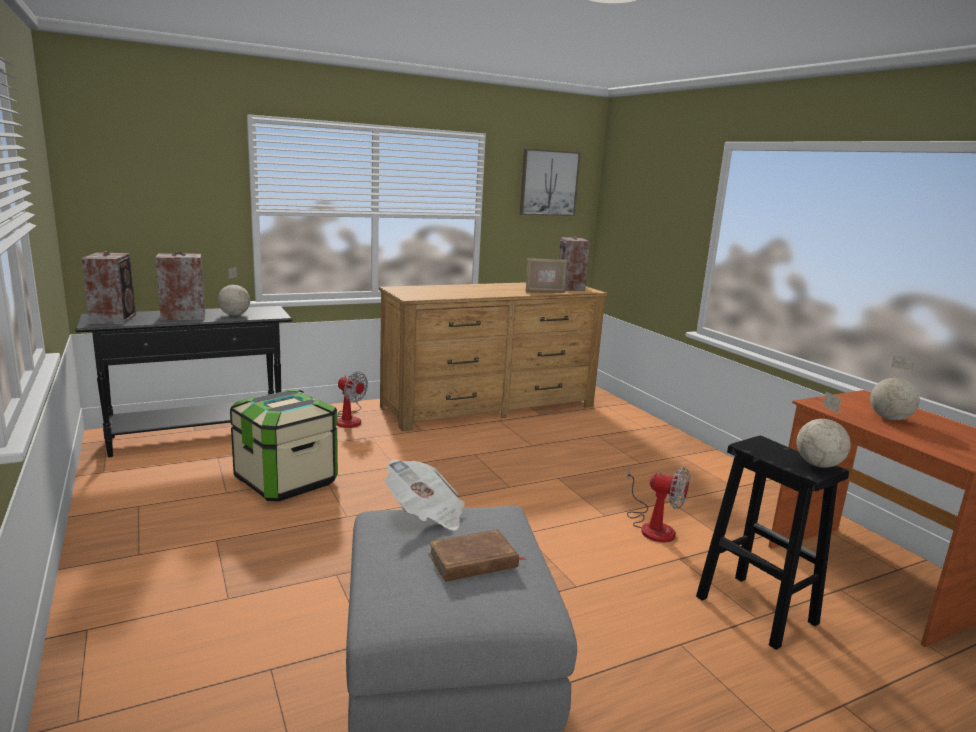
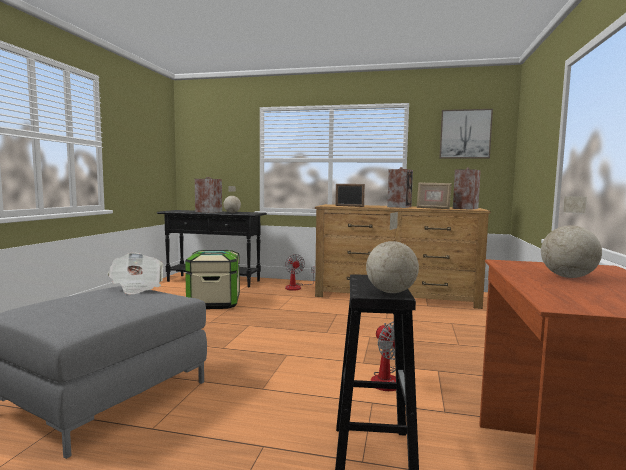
camera: 40 degrees right, 10 degrees down
(114, 318) = (180, 211): speaker -> speaker (400, 207)
(441, 295) = (349, 206): none -> picture frame
(473, 561) = (98, 304): brown book -> none

